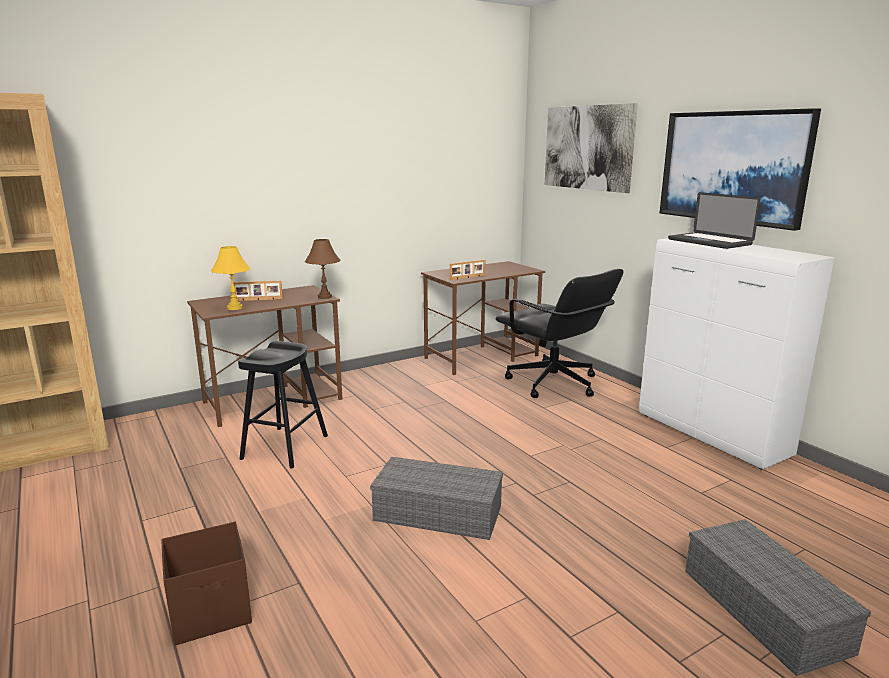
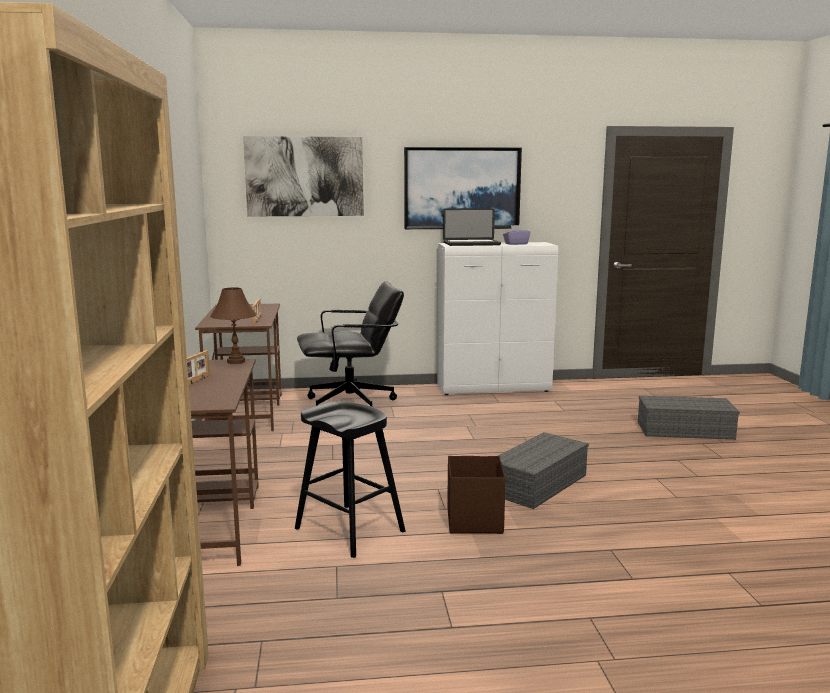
camera: 65 degrees left, 5 degrees down
(212, 612) = (639, 591): brown storage box -> brown storage box (475, 520)
(235, 308) = (213, 394): yellow table lamp -> none
(759, 251) = (516, 244): none -> purple tissue box

